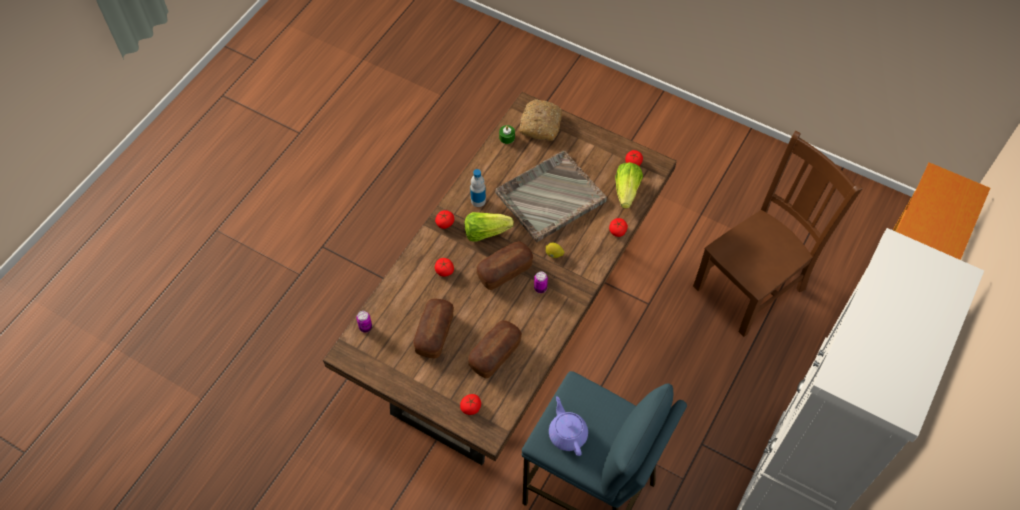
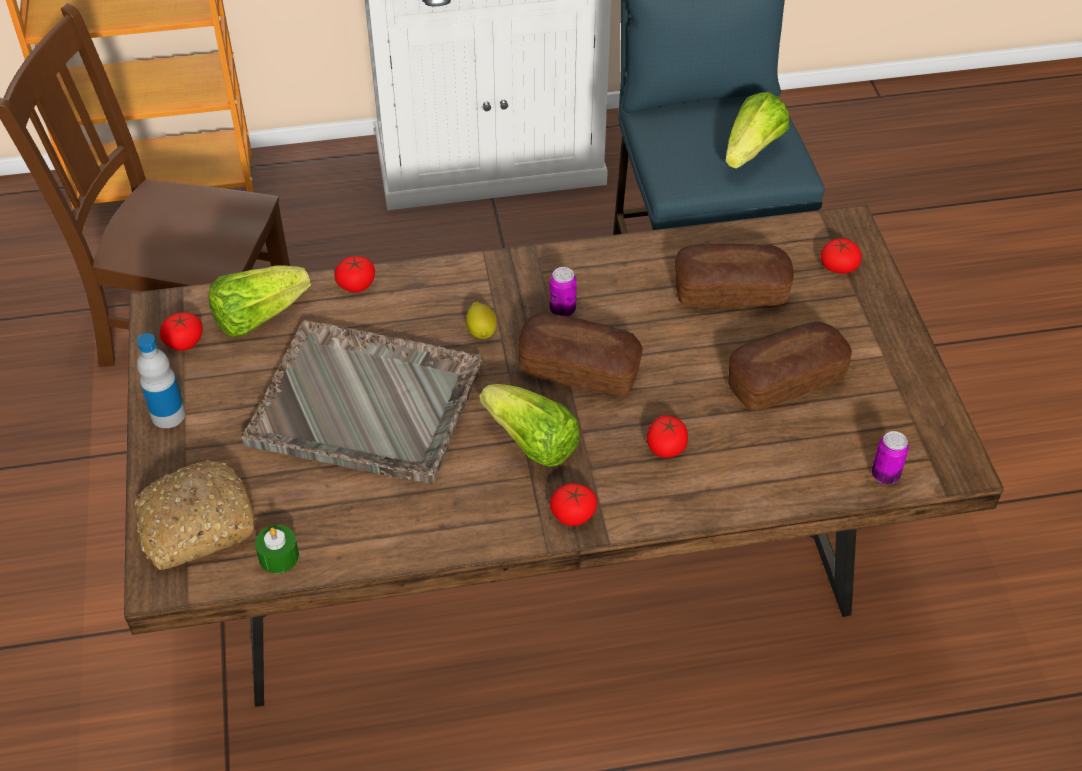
camera: 130 degrees left, 10 degrees down
(478, 200) = (474, 499): bottle -> bottle (168, 415)
(567, 433) = (752, 151): purple teapot -> lettuce

